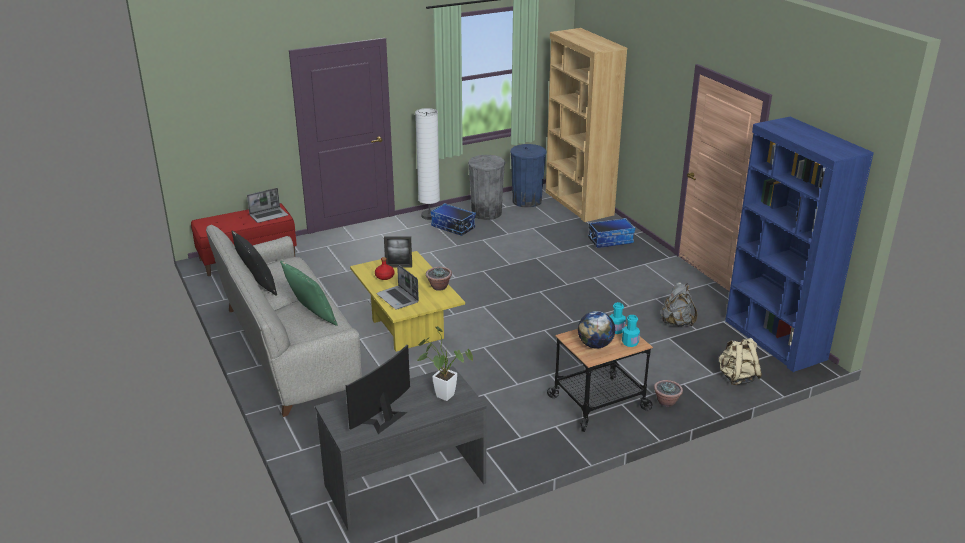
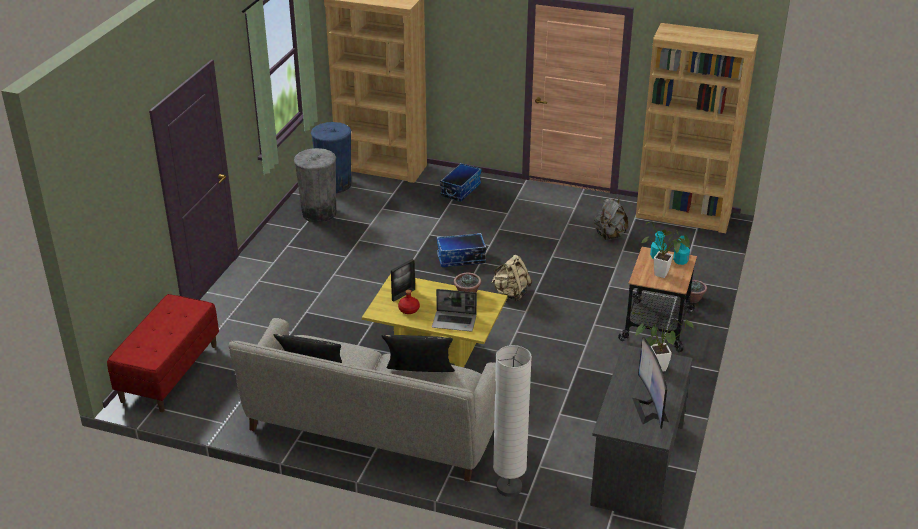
camera: 45 degrees left, 5 degrees up
(269, 215) = (182, 312): laptop -> none
(311, 316) = (419, 377): green pillow -> black pillow
(429, 216) = (272, 241): white floor lamp -> white floor lamp (509, 487)
(452, 227) = (313, 241): storage box -> storage box (461, 259)
(595, 345) = (664, 275): globe -> potted plant
(737, 378) = (703, 256): beige backpack -> beige backpack (511, 294)
(774, 340) = (683, 215): blue bookcase -> brown bookcase

